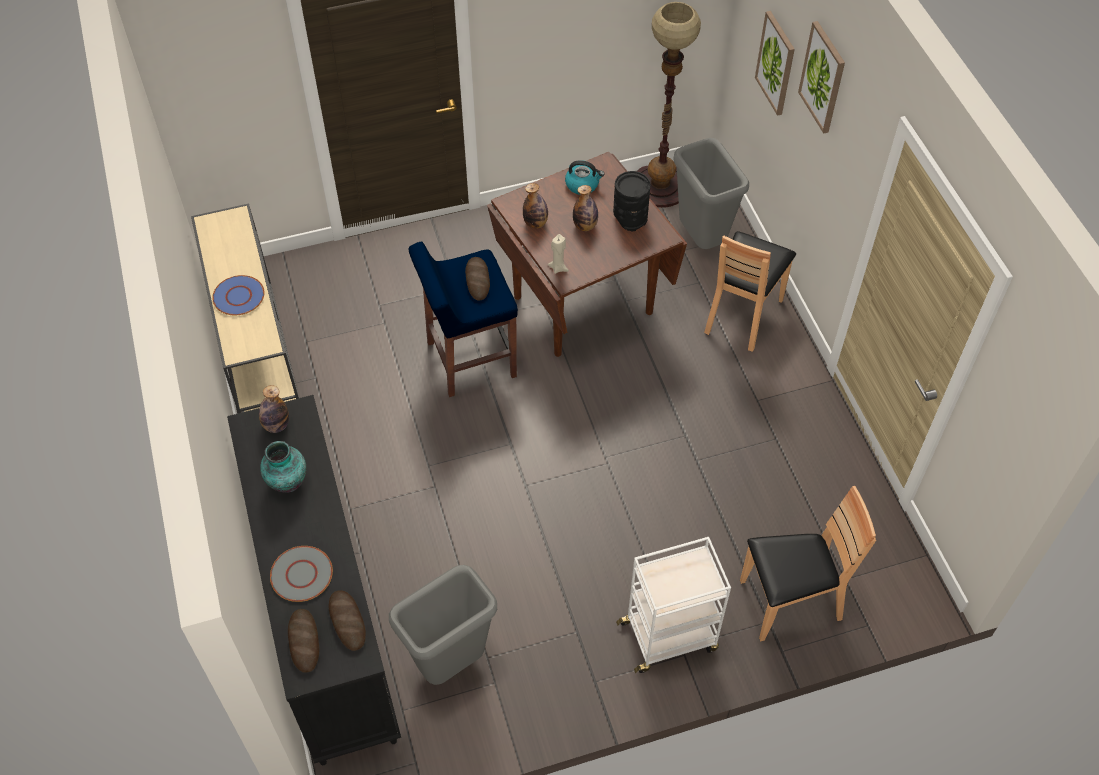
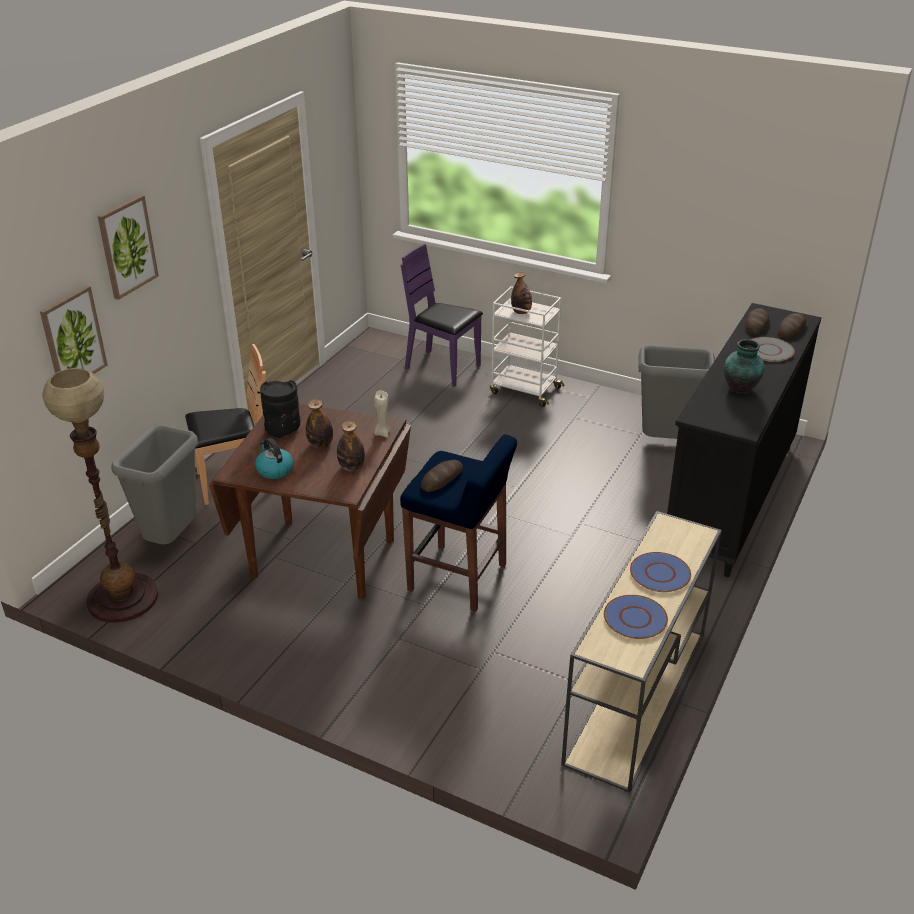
camera: 135 degrees left, 20 degrees down
(228, 252) = (635, 618): none -> blue plate
(276, 425) = (721, 418): bottle -> bottle (521, 312)
(789, 602) = (442, 368): brown chair -> purple chair

